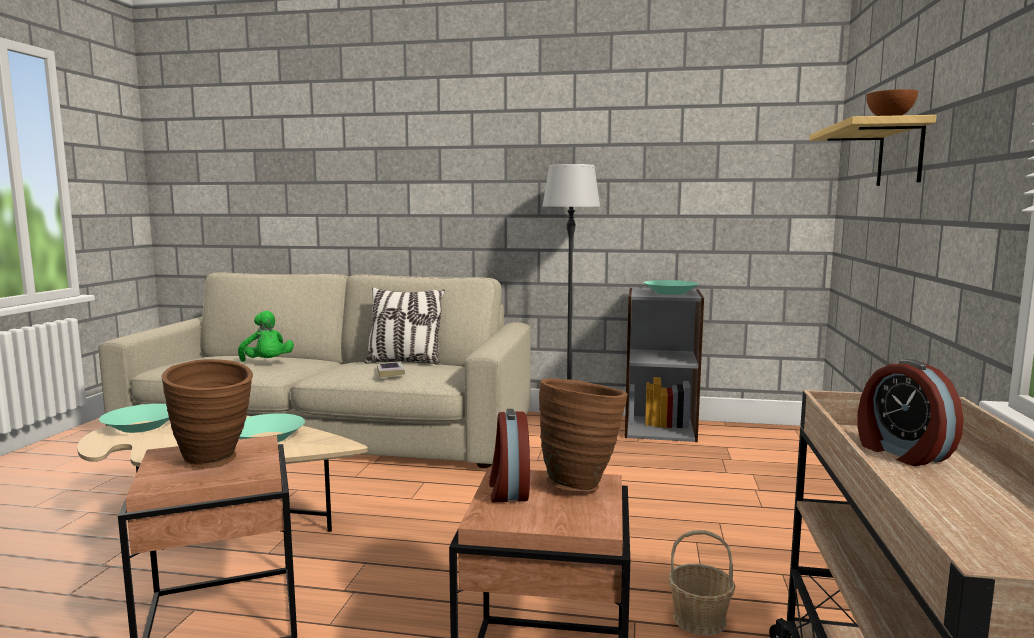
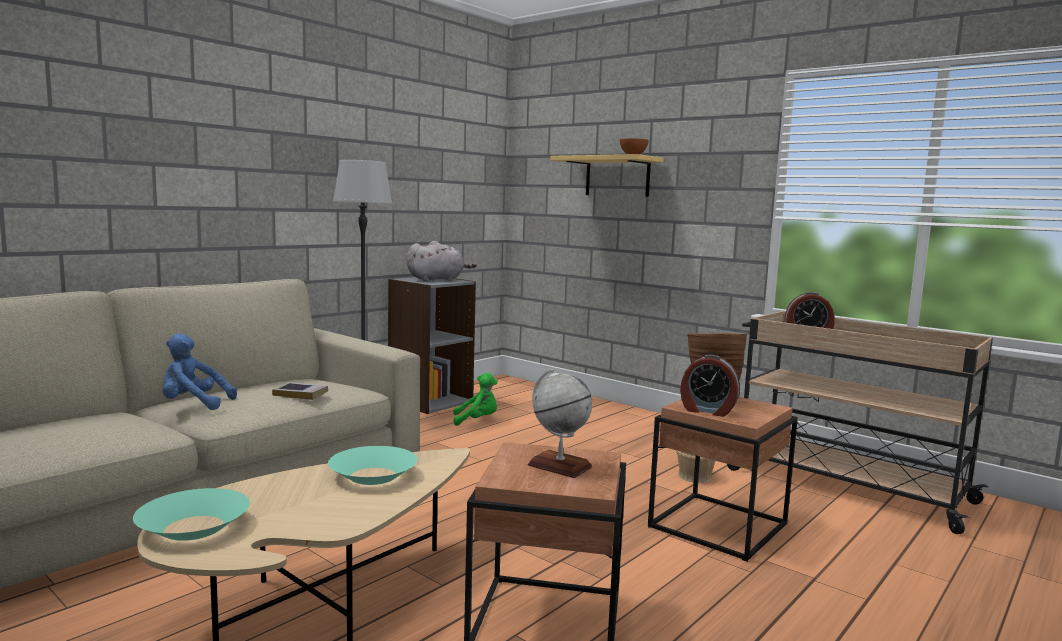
camera: 60 degrees left, 0 degrees up
(215, 463) = (559, 466): brown vase -> globe
(267, 363) = (102, 427): green plush toy -> green plush toy (477, 420)
(339, 363) = (193, 404): none -> blue plush toy
(404, 362) = (240, 388): pillow -> none
(670, 293) = (437, 280): turquoise bowl -> grey plush toy

